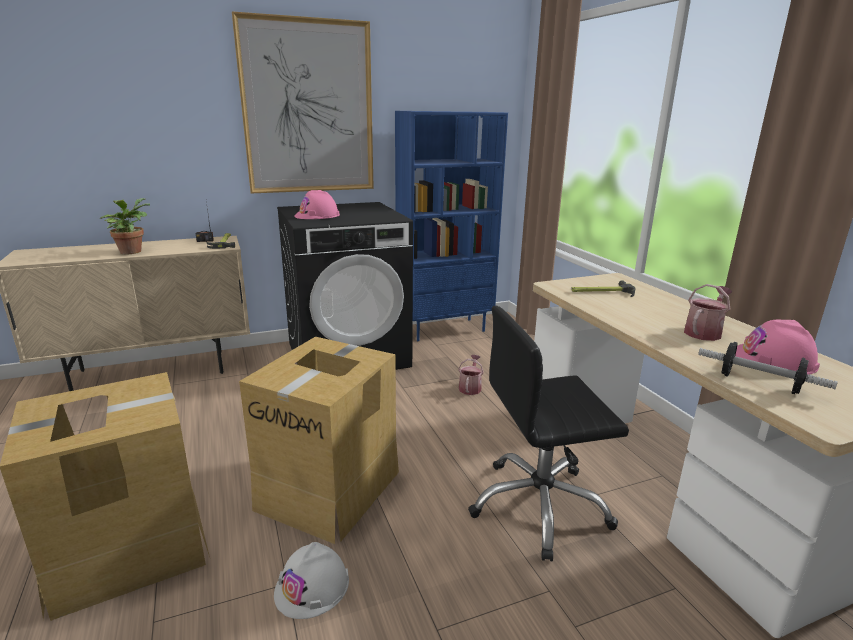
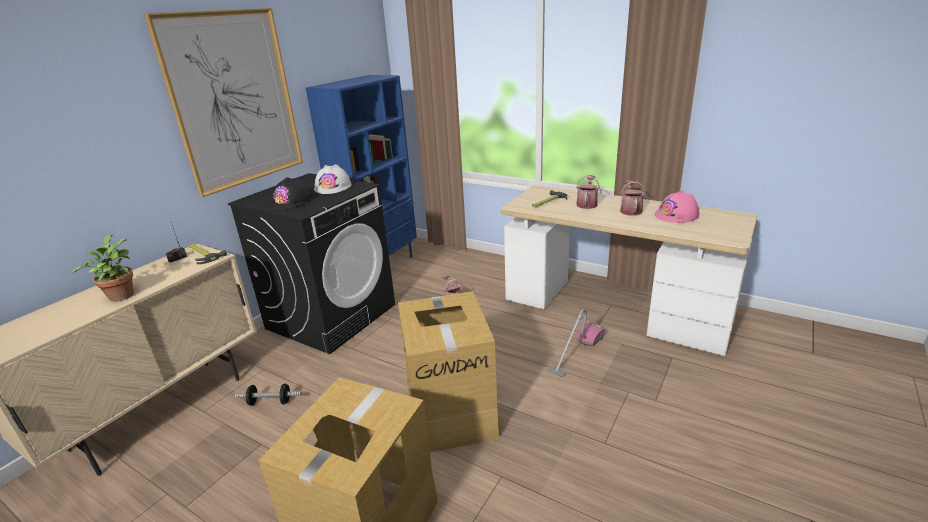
camera: 35 degrees left, 5 degrees up
(312, 586) = (518, 467): white hard hat -> white hard hat (333, 187)
(317, 215) = (292, 201): pink hard hat -> black hard hat
(539, 506) = (576, 353): black office chair -> vacuum cleaner
(652, 308) = (587, 204): none -> watering can
(759, 383) = (689, 230): dumbbell -> dumbbell (270, 402)

